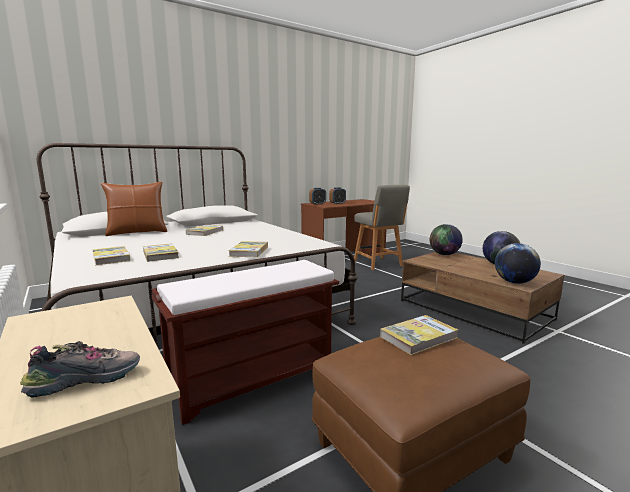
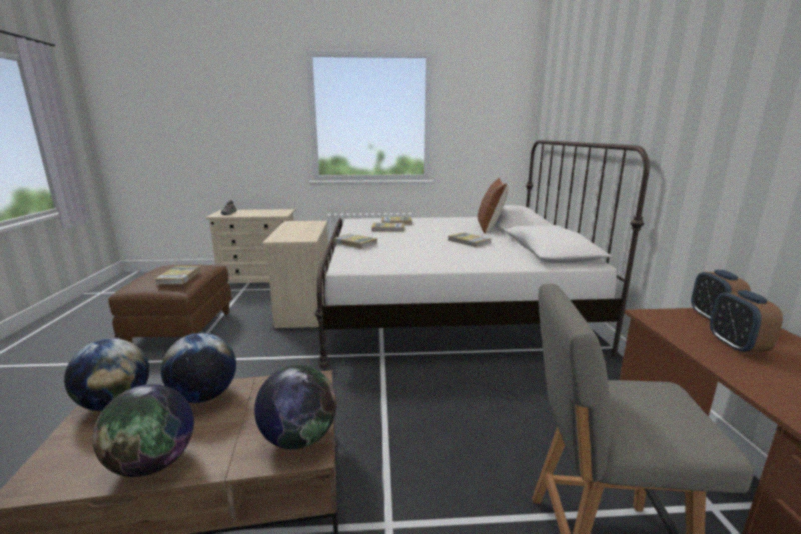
camera: 120 degrees right, 5 degrees up
(254, 378) = (304, 309): brown bench -> beige dresser
(468, 271) = (204, 396): none -> globe

